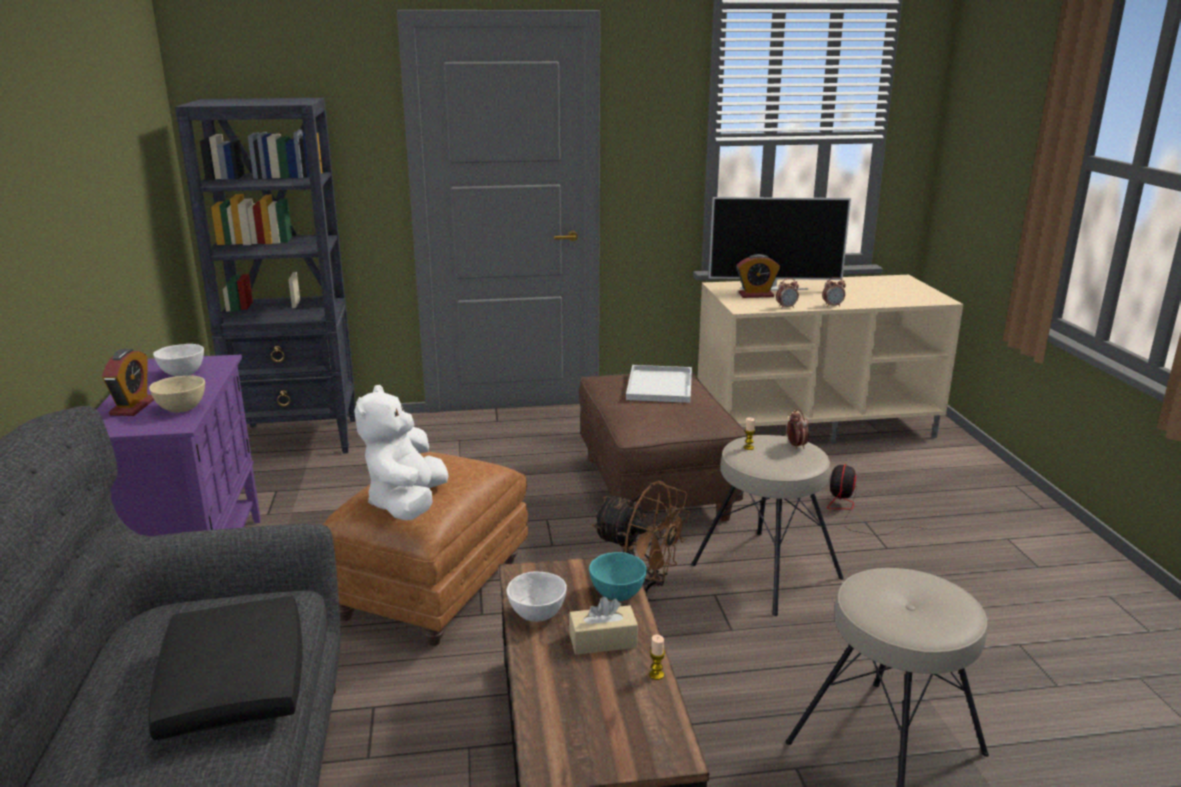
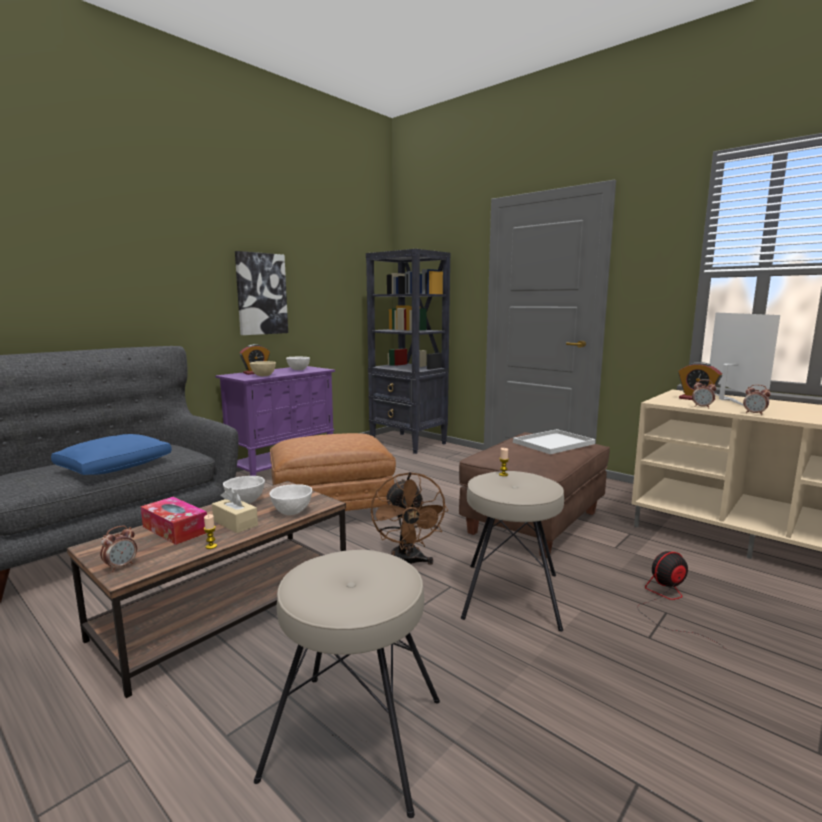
camera: 50 degrees right, 10 degrees down
(72, 237) = (261, 294): none -> picture
(234, 684) = (116, 467): black pillow -> blue pillow
(407, 504) = (301, 443): white plush toy -> none
(567, 689) = (175, 529): none -> tissue box
(617, 594) = (292, 512): turquoise bowl -> white bowl
(773, 288) = (726, 399): television -> television turned 135 degrees counterclockwise
(796, 446) = (540, 485): alarm clock -> alarm clock (121, 566)

